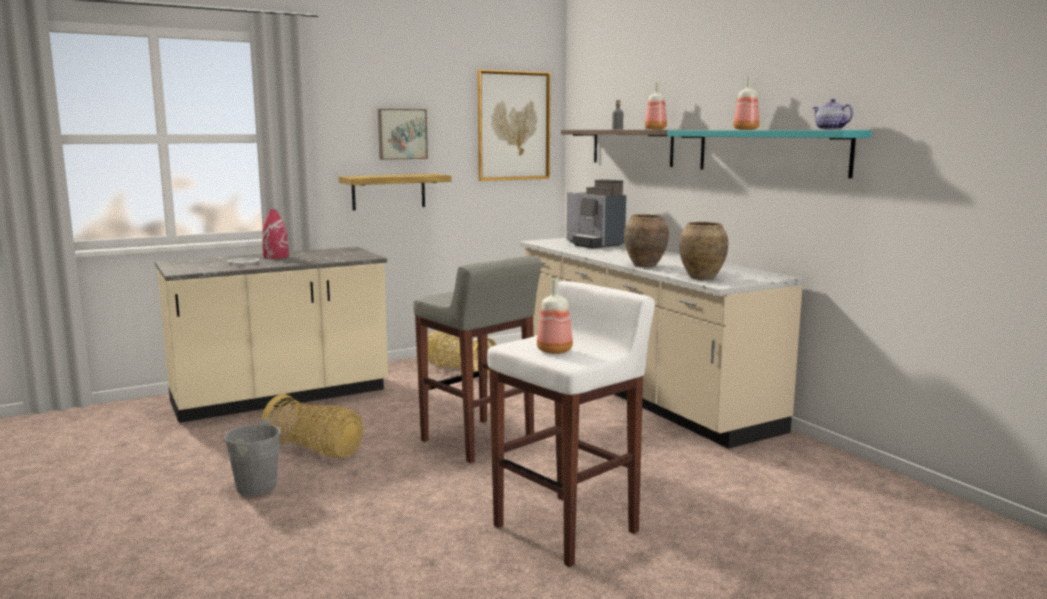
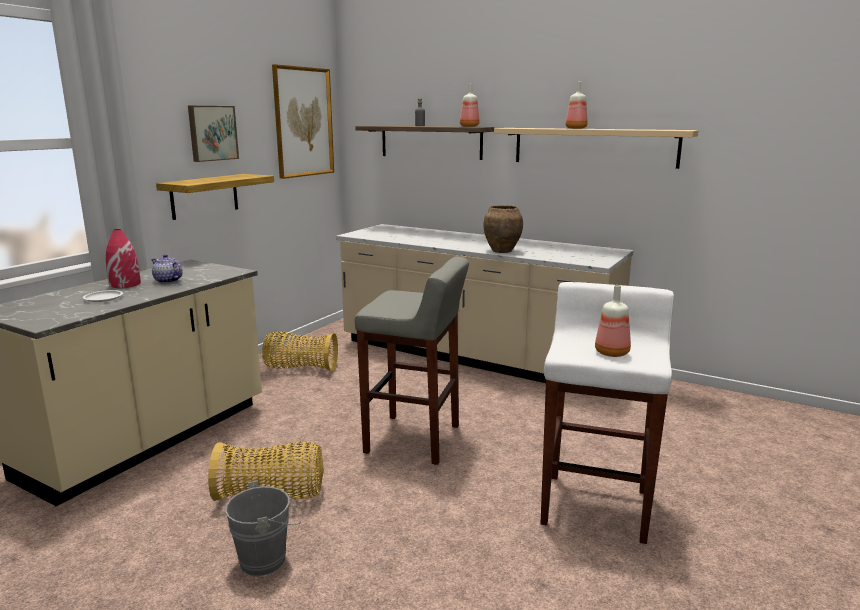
camera: 30 degrees left, 5 degrees up
(594, 244) = (408, 232): coffee machine -> none
(701, 278) = (571, 258): brown vase -> none
(770, 151) = (594, 147): turquoise shelf -> beige shelf
(830, 129) = (669, 129): teapot -> teapot (167, 281)

